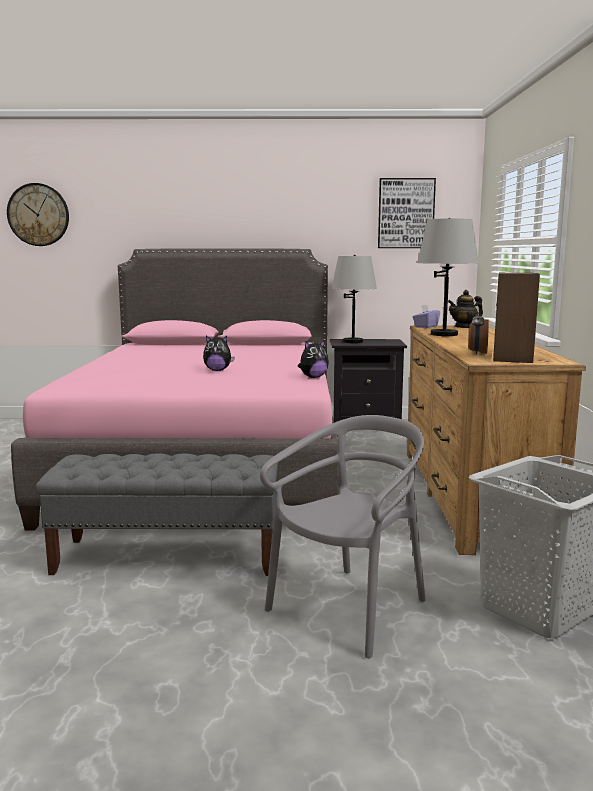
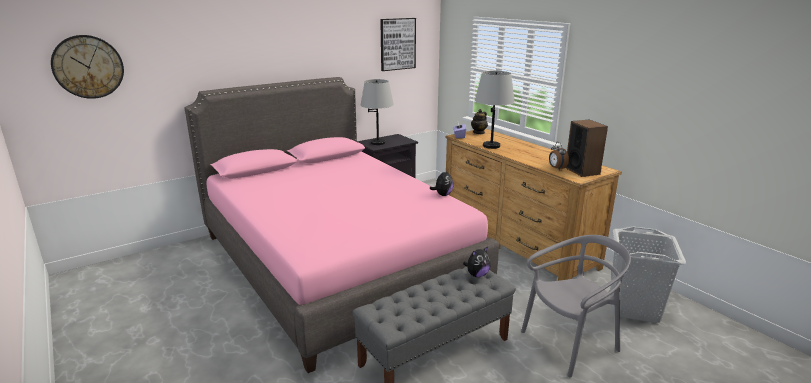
camera: 35 degrees left, 10 degrees up
(217, 370) = (368, 201): plush toy -> plush toy (477, 275)
(349, 609) = (570, 344): grey chair -> grey chair turned 60 degrees clockwise

